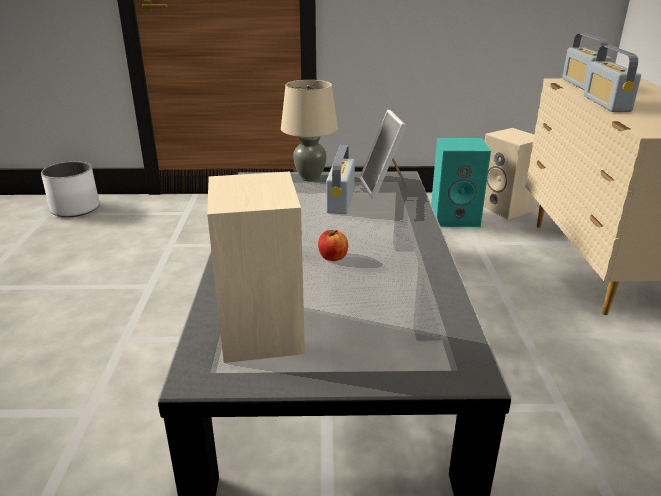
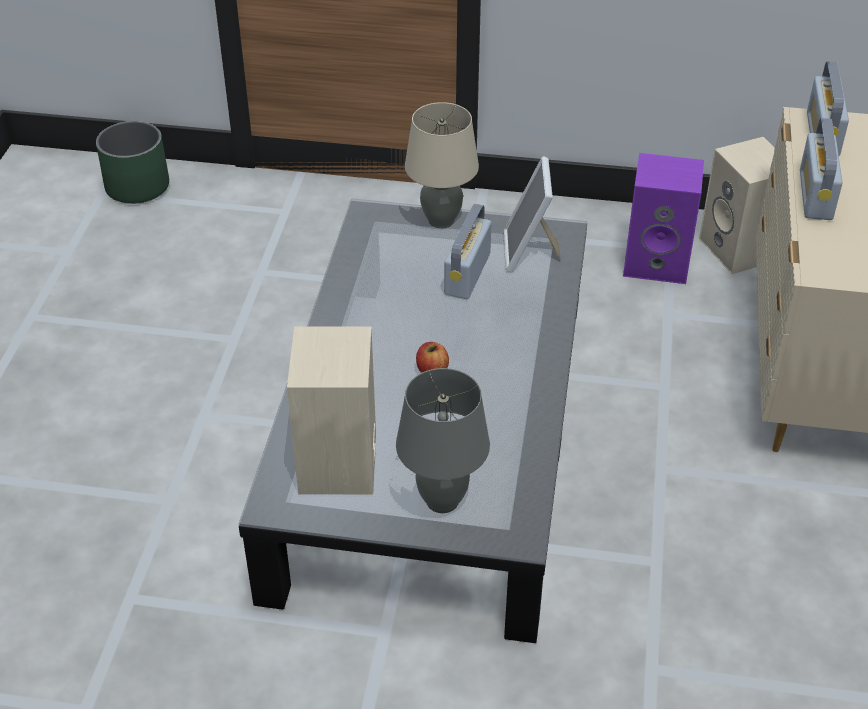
camera: 10 degrees right, 15 degrees up
(75, 208) = (138, 187): white planter -> green planter
(379, 351) = (442, 500): none -> grey table lamp
(456, 218) = (658, 262): turquoise speaker -> purple speaker

